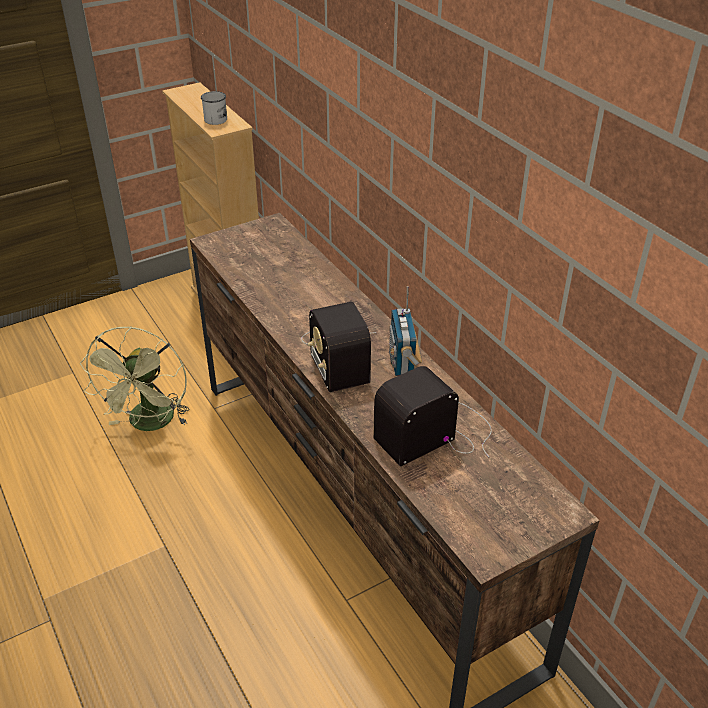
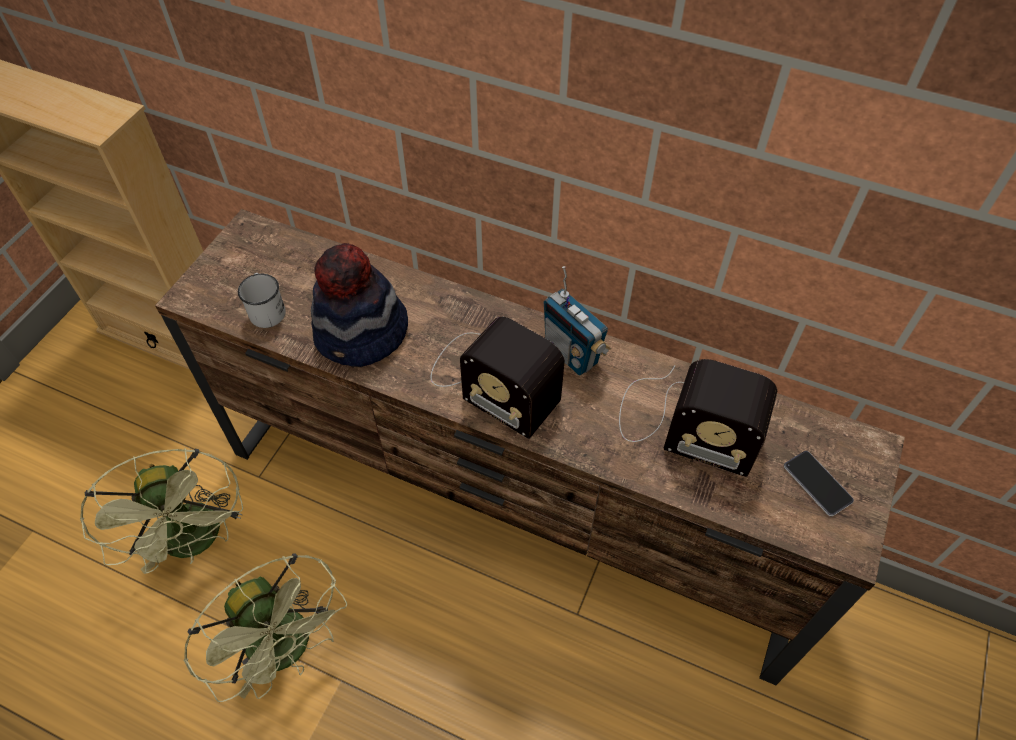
camera: 35 degrees left, 15 degrees up
(150, 510) = (288, 649): none -> green fan
(217, 118) = (79, 110): white mug -> white mug (266, 309)
(285, 299) = (362, 335): none -> hat
(437, 432) = (682, 424): radio -> radio turned 90 degrees counterclockwise
(499, 510) = (817, 483): none -> phone

